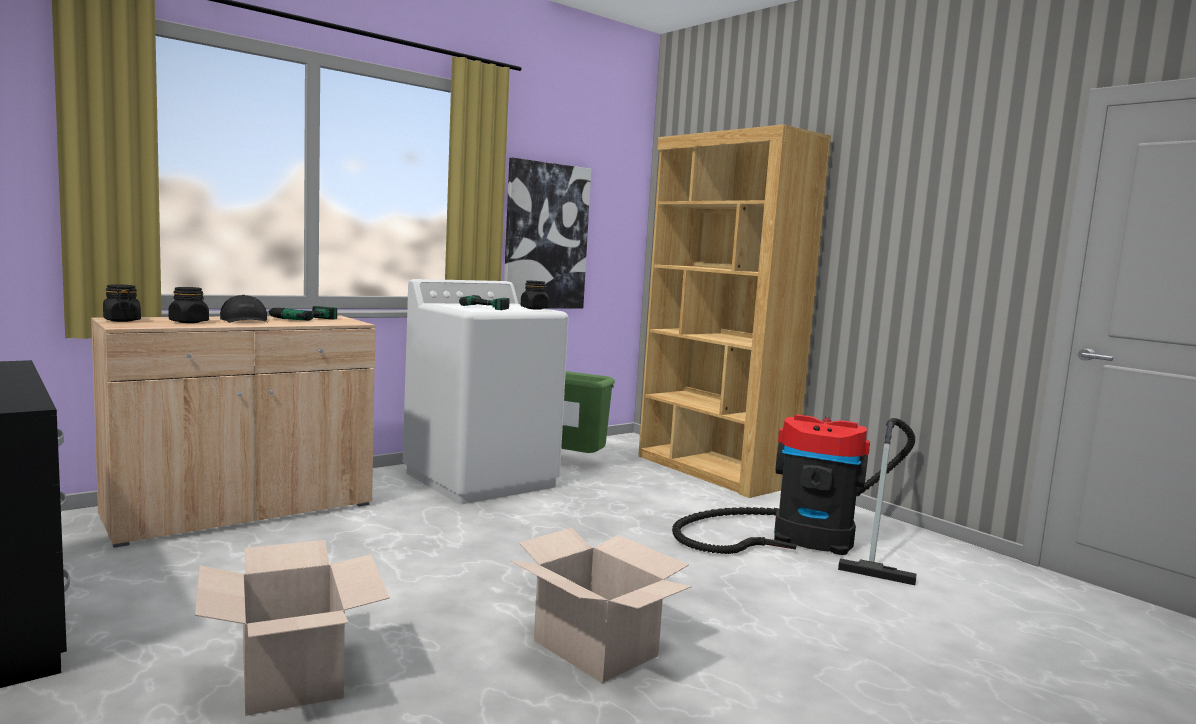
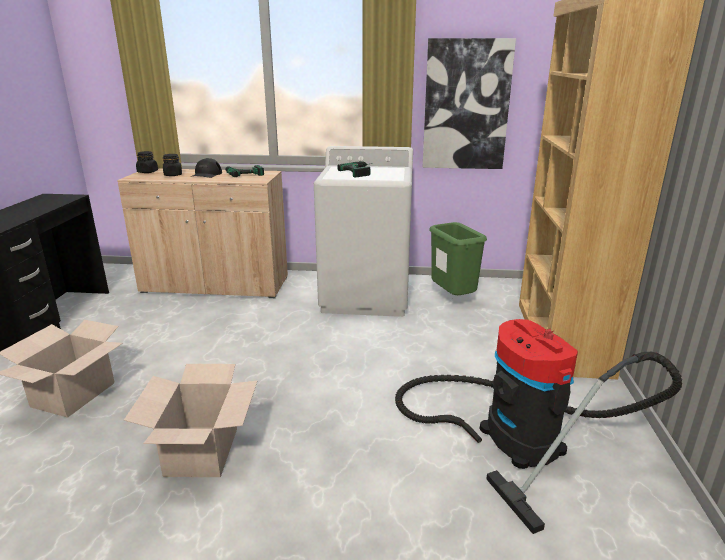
camera: 45 degrees right, 15 degrees up
(534, 308) = (393, 176): black jar -> none

